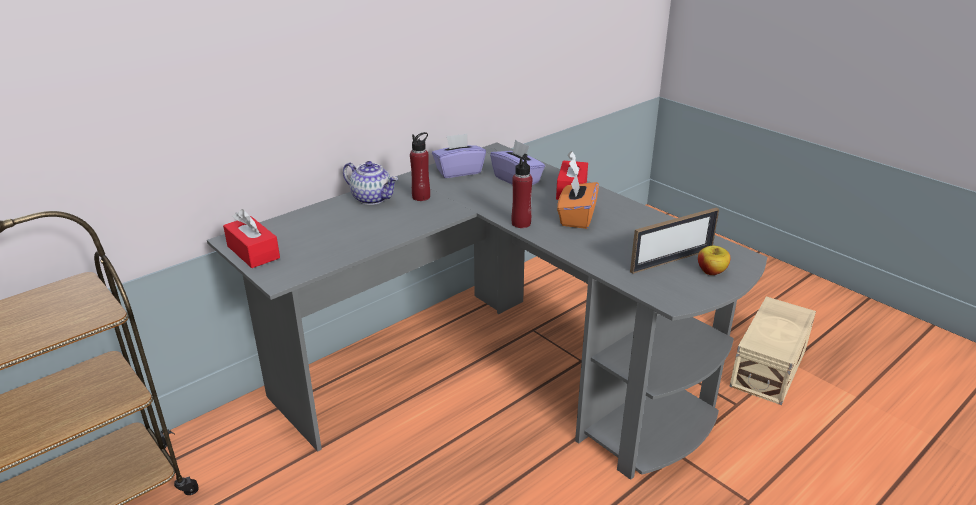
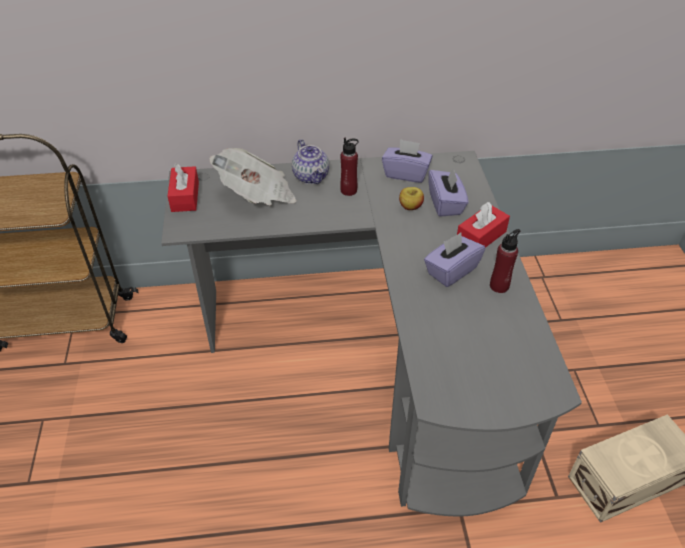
camera: 35 degrees right, 15 degrees up
(333, 227) = (257, 195): none -> newspaper
(521, 223) = (398, 255): red bottle -> red bottle (499, 286)
(576, 218) = (451, 270): orange tissue box -> purple tissue box
(672, 260) = (483, 359): picture frame -> none
(711, 271) = (506, 390): apple -> apple (410, 206)

